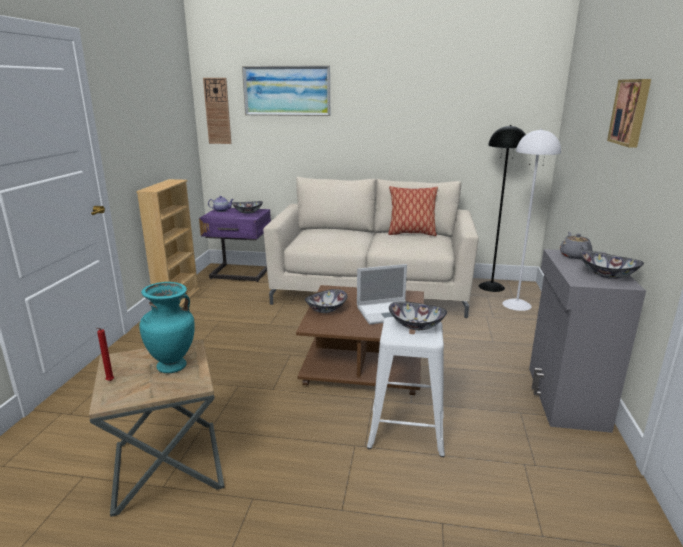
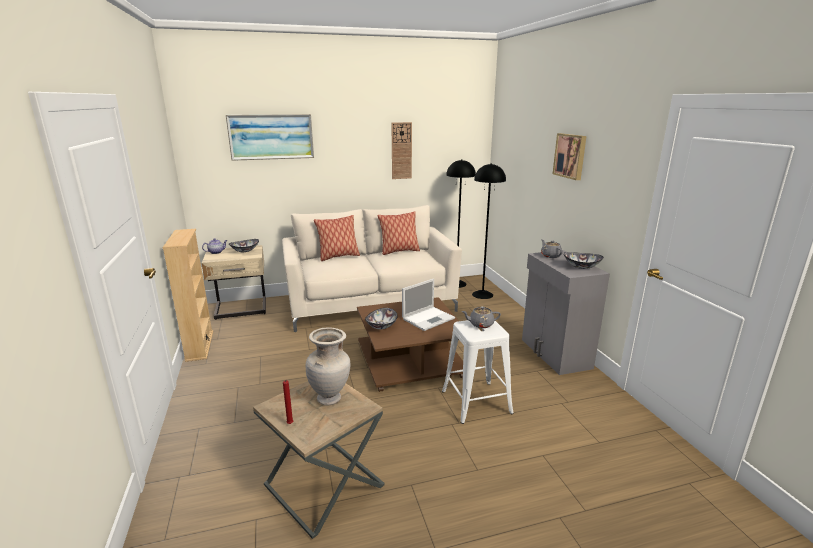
camera: 25 degrees left, 0 degrees up
(173, 367) = (330, 399): turquoise vase -> beige vase
(217, 111) = (200, 157): wall clock -> wall clock (401, 151)
(240, 274) = (241, 309): purple nightstand -> beige nightstand
(338, 230) = (338, 257): none -> pillow
(416, 326) = (480, 324): bowl -> grey teapot
(517, 304) = (482, 294): white floor lamp -> black floor lamp

